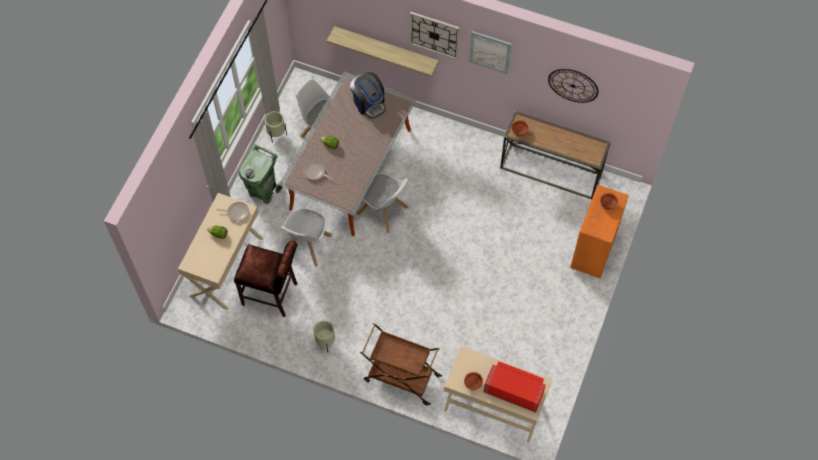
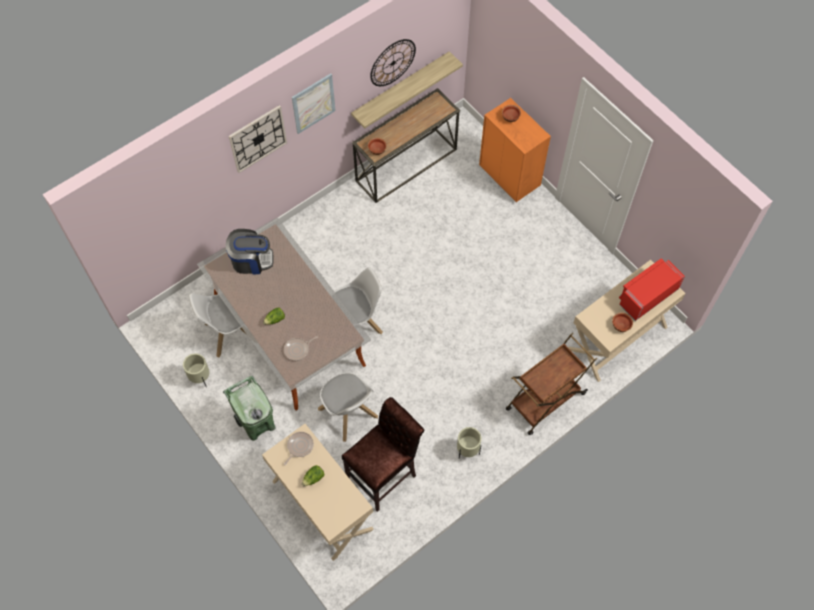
camera: 60 degrees left, 0 degrees up
(386, 48) = (215, 203): shelf -> shelf (401, 88)

